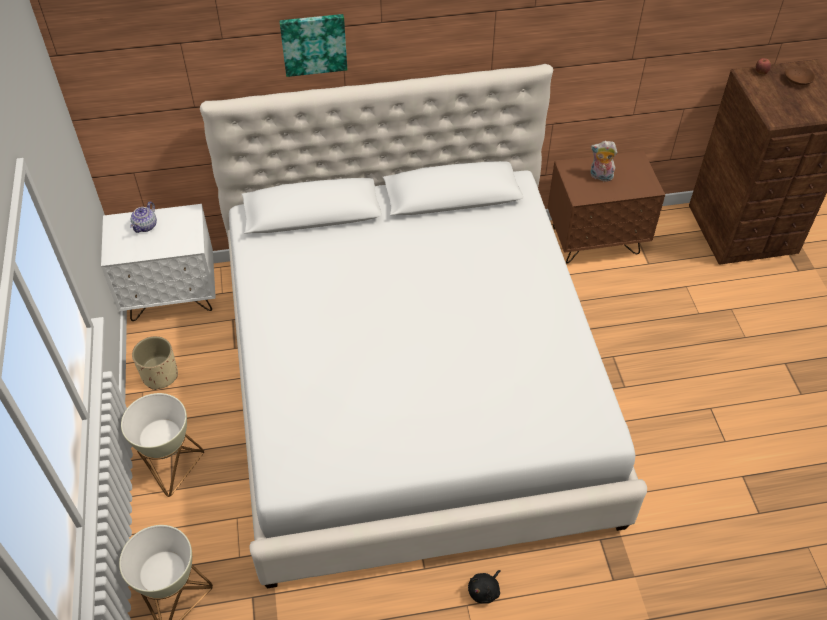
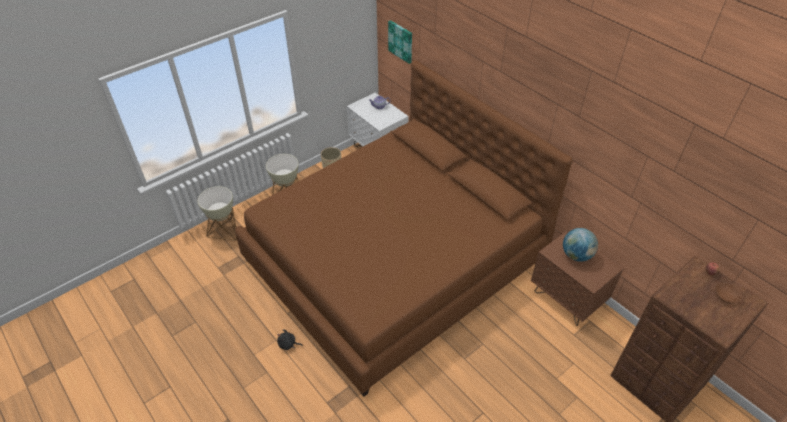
camera: 60 degrees right, 5 degrees down
(313, 43) = (468, 62): picture -> picture (401, 41)
(412, 383) = (394, 259): white bed -> brown bed
(600, 177) = (576, 255): plush toy -> globe

